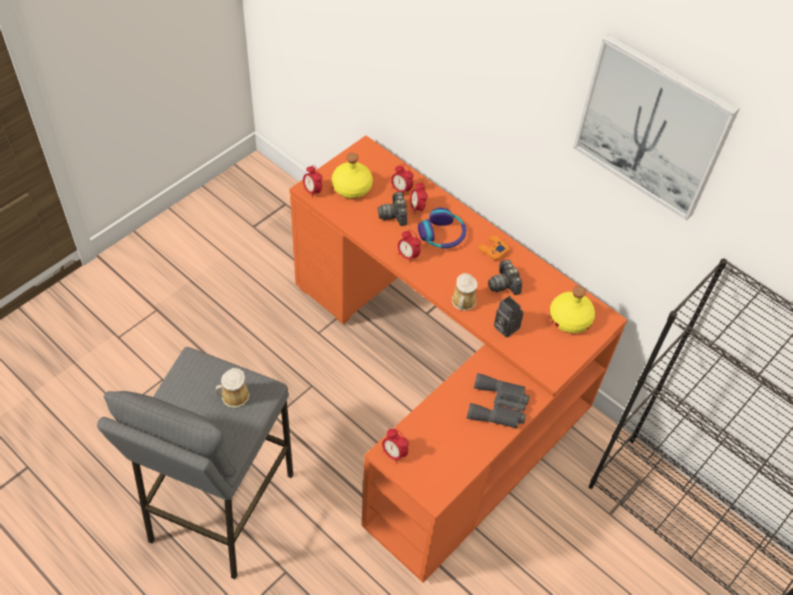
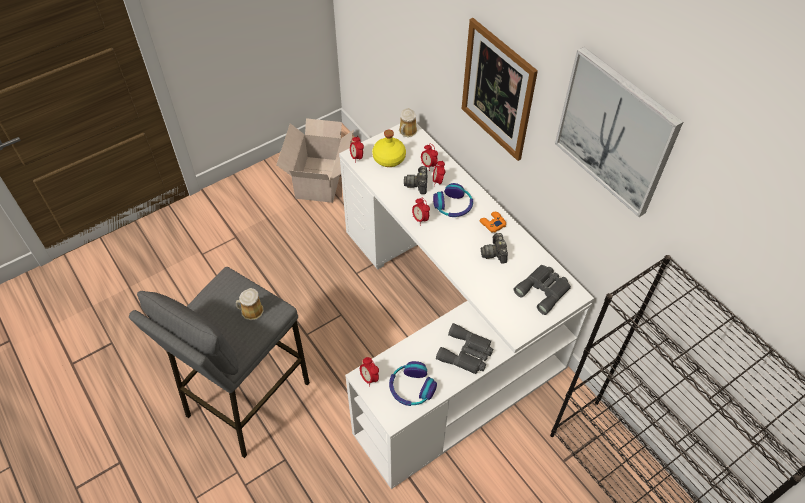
camera: 15 degrees right, 0 degrees up
(246, 222) = (320, 178): none -> cardboard box
(439, 386) = (443, 331): orange desk -> white desk
(446, 457) = (411, 388): none -> headphones
(463, 302) = (456, 263): mug -> mug (407, 132)
(490, 92) = (497, 90): none -> picture
(504, 327) = (485, 288): camera -> none
(570, 319) = (544, 290): yellow bottle -> grey binoculars

